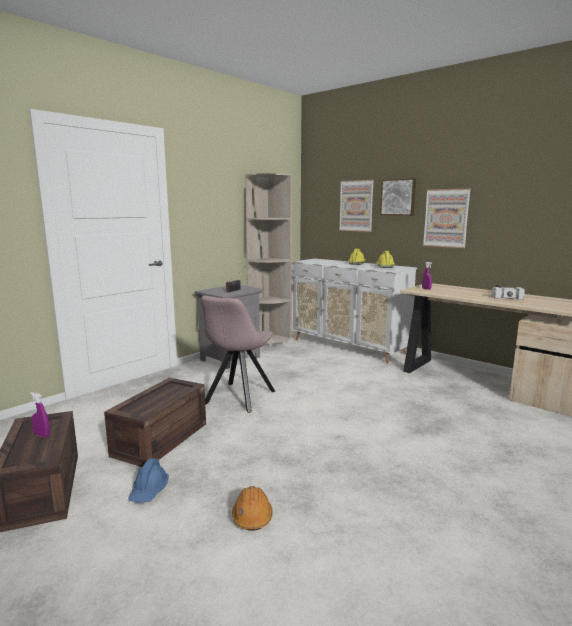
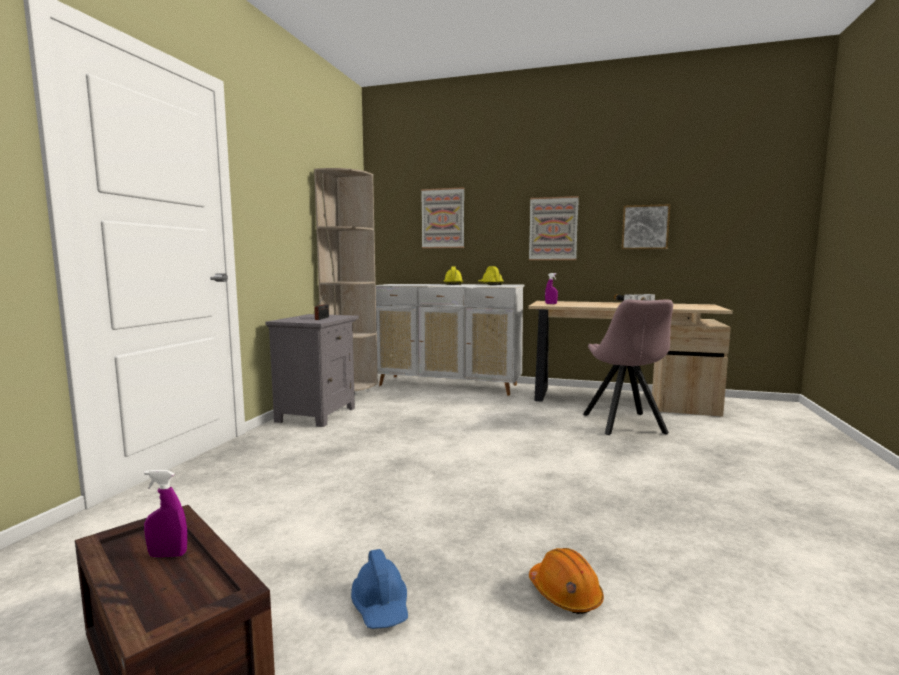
camera: 25 degrees left, 5 degrees down
(160, 438) = (319, 528): crate -> none
(239, 397) = (379, 455): pink chair -> pink chair (624, 424)
(398, 197) = (495, 207): picture -> picture (645, 227)

